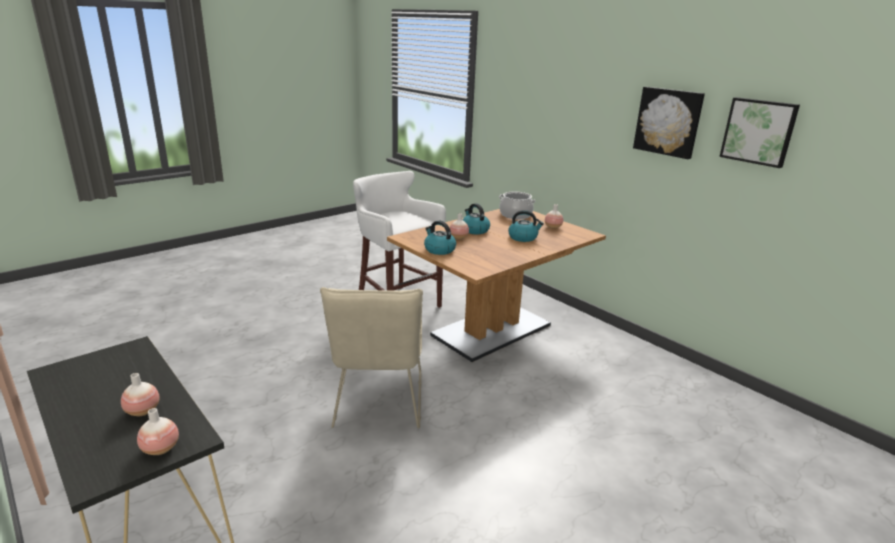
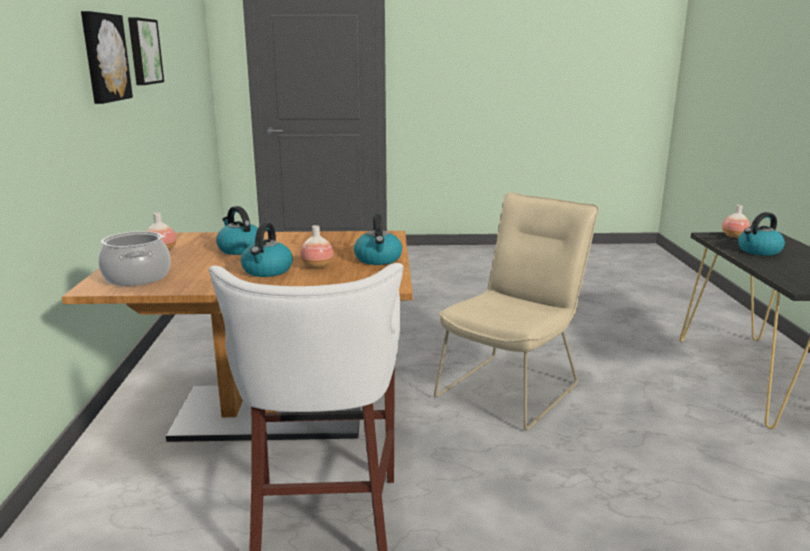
camera: 140 degrees left, 5 degrees down
(143, 411) = (759, 251): vase -> kettle

